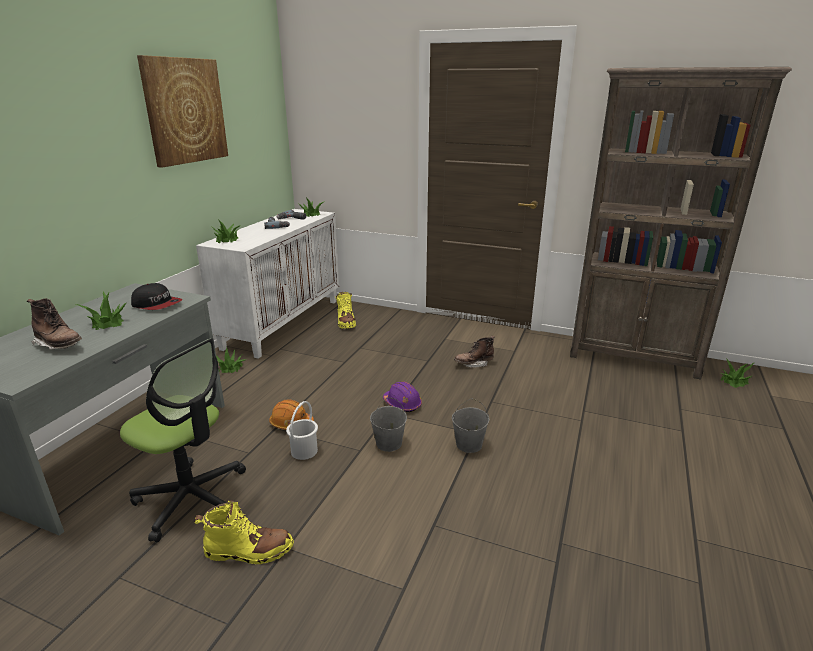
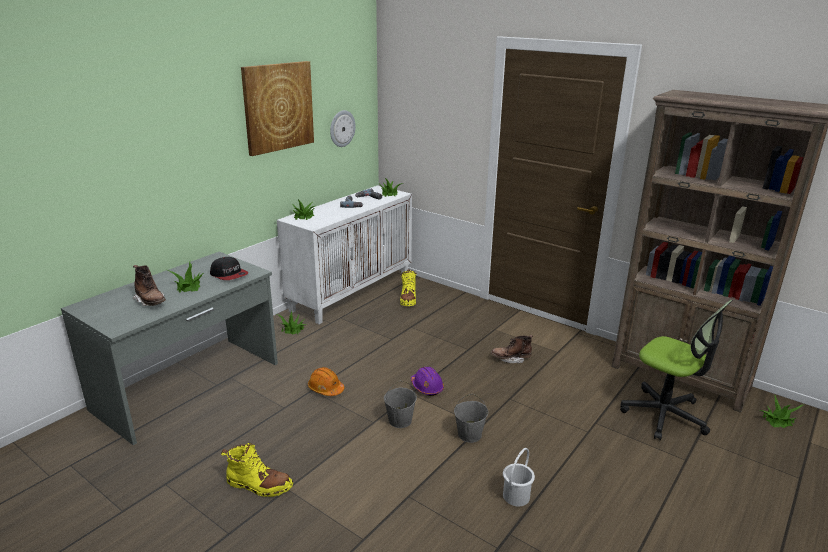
camera: 15 degrees right, 0 degrees up
(192, 498) = (230, 436): office chair -> office chair (664, 415)
(254, 143) = (342, 128): none -> wall clock
(305, 451) = (328, 414): white bucket -> white bucket (516, 496)

